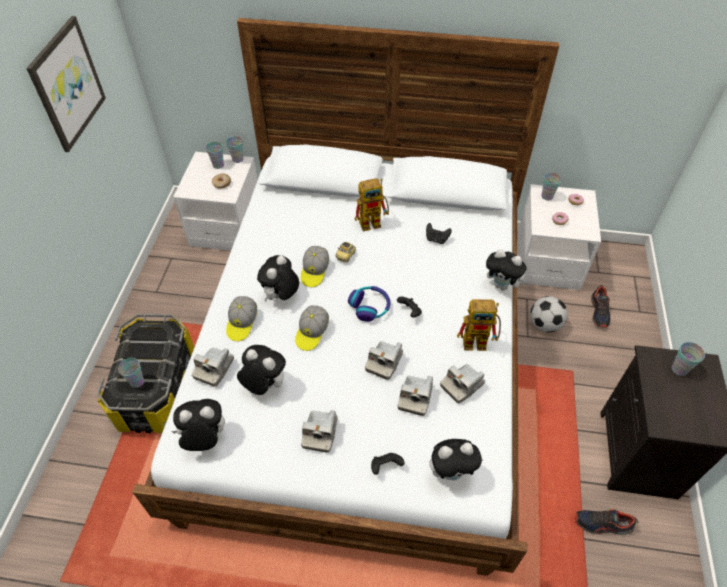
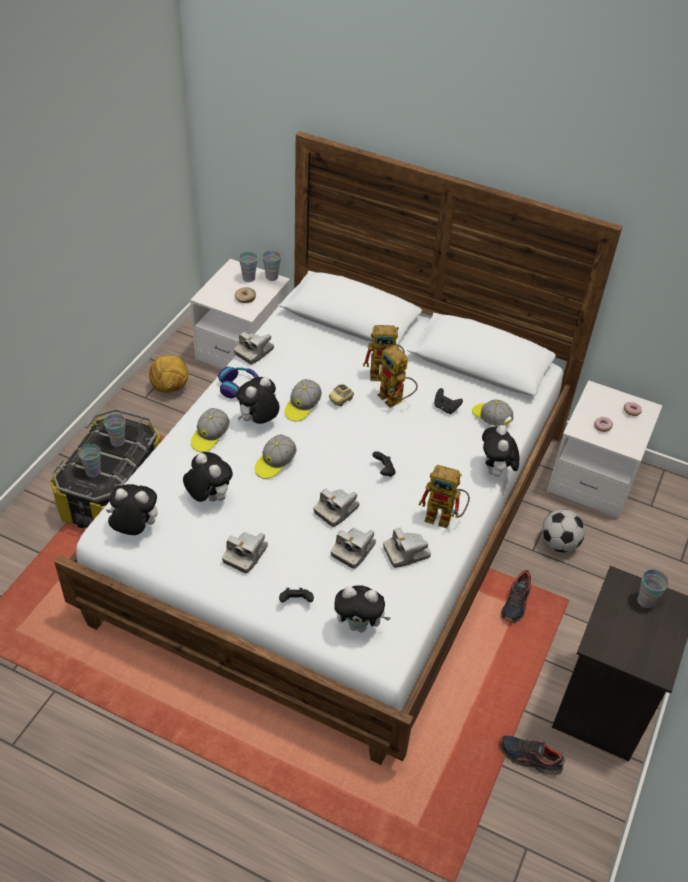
camera: 15 degrees right, 5 degrees down
(67, 84) = (111, 163): picture -> none
(176, 277) = (170, 388): none -> football
(214, 368) = (167, 470): camera -> camera (254, 352)
(370, 306) = (344, 455): headphones -> headphones (239, 387)
(391, 244) = (395, 400): none -> toy robot
(477, 238) = (490, 418): none -> cap
(502, 285) = (496, 472): plush toy -> plush toy turned 45 degrees clockwise
(547, 196) = (601, 398): cup -> cup (117, 441)
(599, 312) = (631, 548): shoe -> shoe (516, 603)

